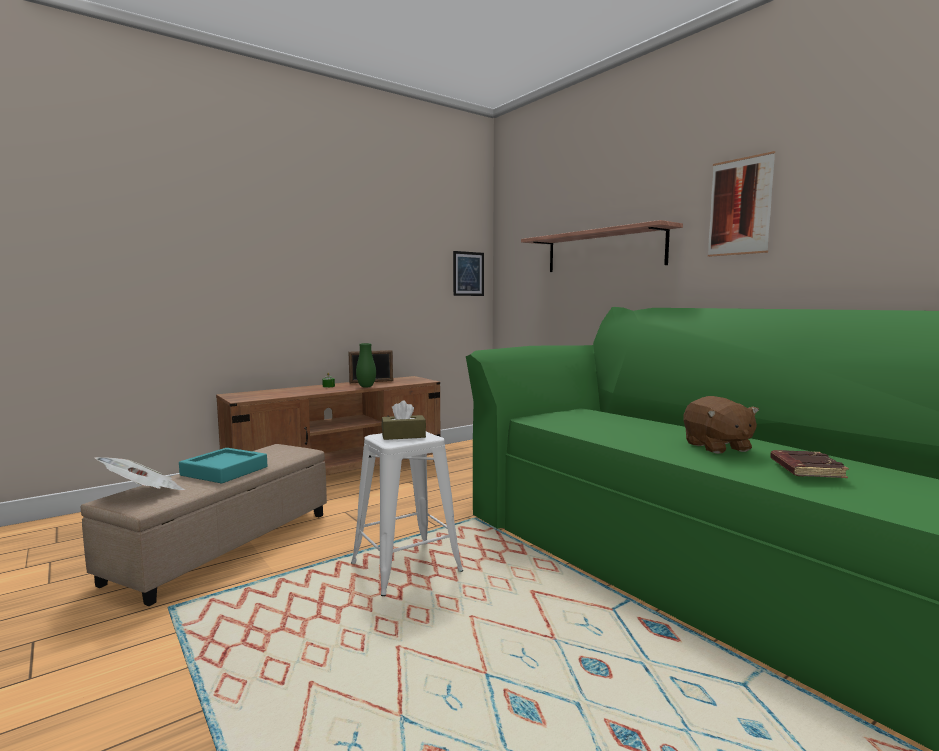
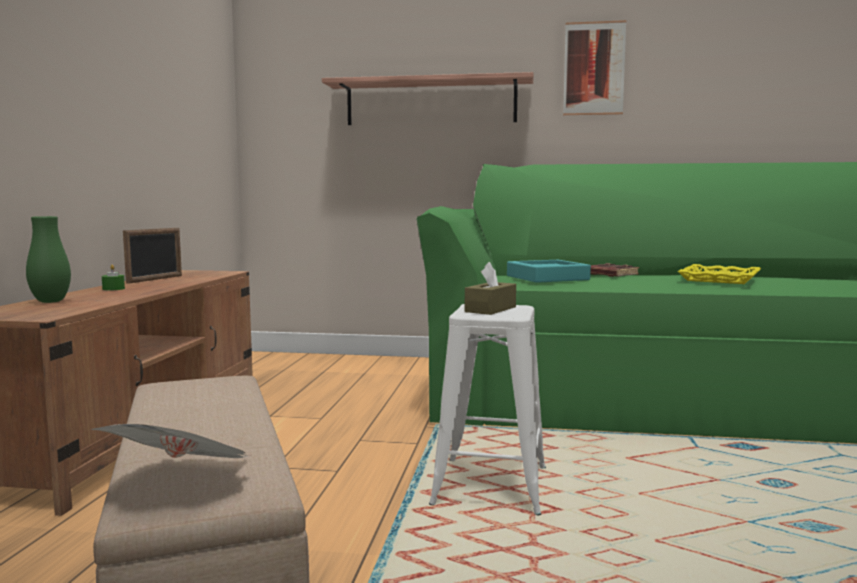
camera: 45 degrees left, 0 degrees up
(224, 471) = (207, 425): turquoise tray -> turquoise tray (547, 278)
(366, 387) = (179, 283): green vase -> green vase (50, 301)
(468, 274) = (219, 121): picture -> none
(717, 447) = (719, 279): brown plush toy -> yellow tray
(805, 469) = (802, 282): brown book -> brown book (609, 274)

